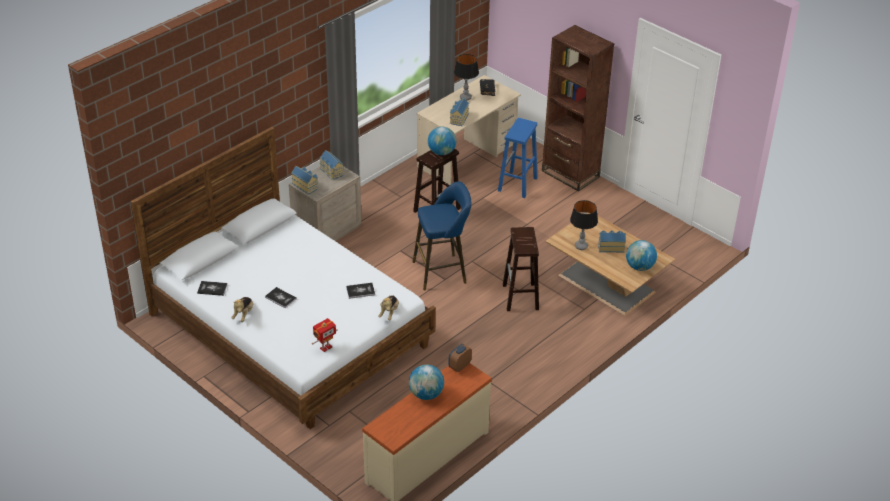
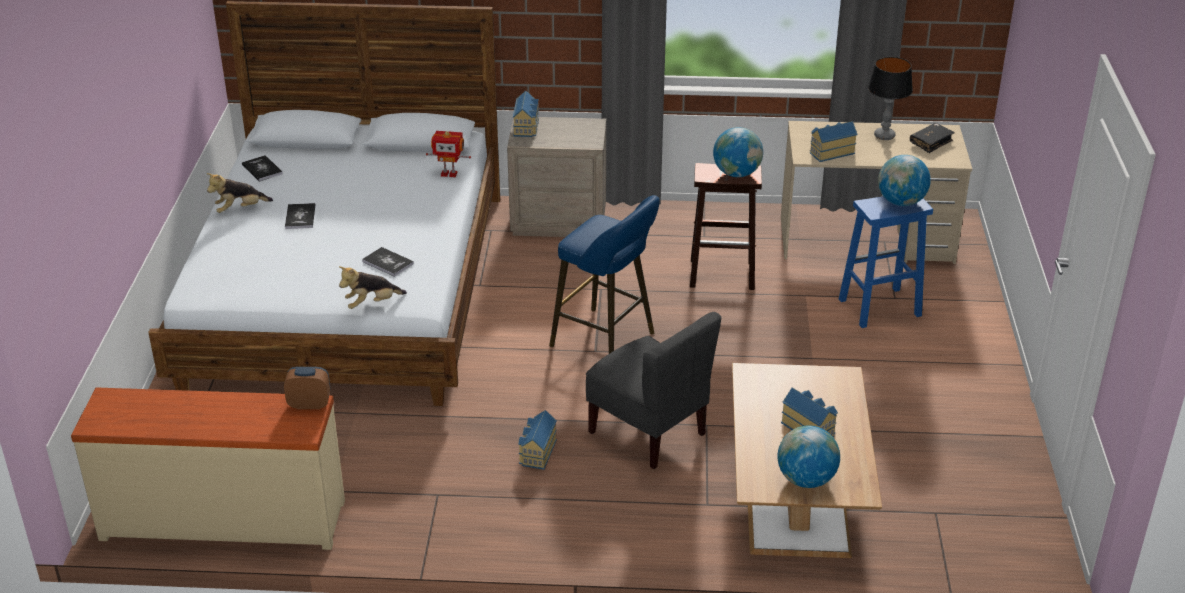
camera: 50 degrees right, 5 degrees down
(325, 347) = (244, 291): toy robot -> toy robot (449, 173)
(331, 172) = (580, 129): toy house -> toy house (536, 452)
(426, 394) = (218, 405): globe -> globe (901, 202)
(520, 297) = (649, 433): brown stool -> grey chair
(570, 174) = (979, 339): brown bookcase -> none
(581, 246) = (767, 400): table lamp -> none

